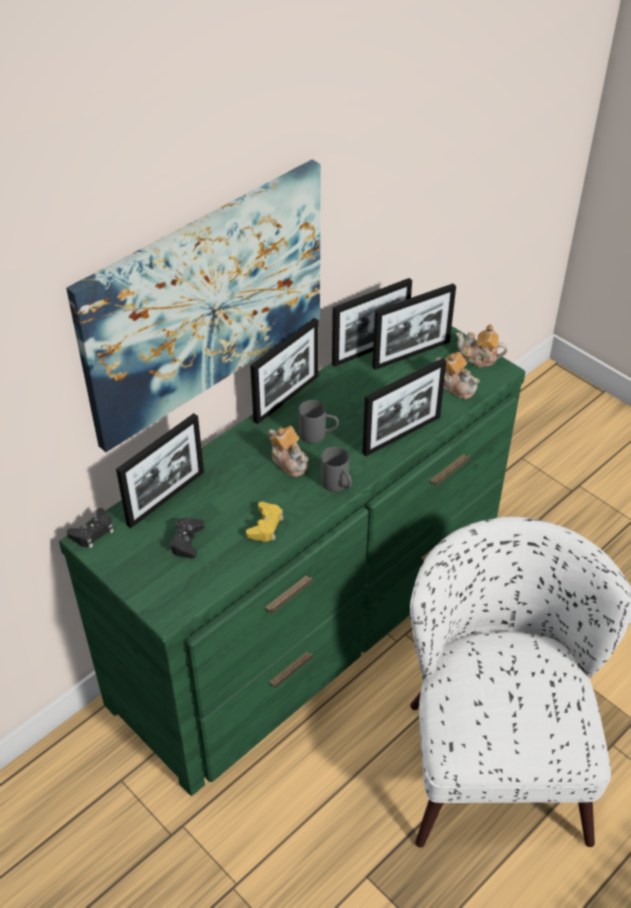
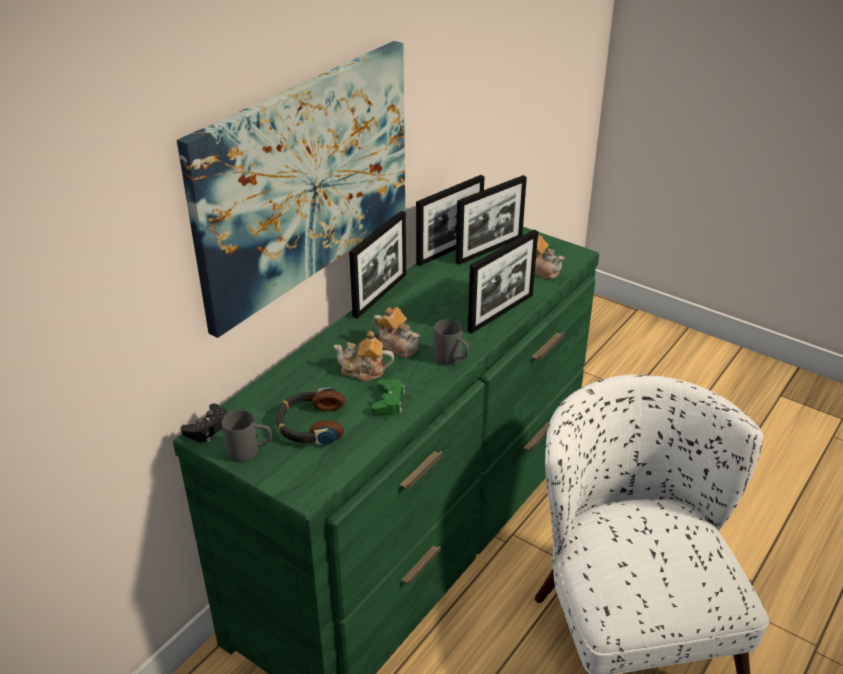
camera: 10 degrees left, 10 degrees down
(166, 498) = (279, 390): picture frame -> none
(187, 541) = (310, 425): black game controller -> headphones
(265, 526) = (389, 402): yellow game controller -> green game controller
(318, 435) = (420, 321): grey mug -> grey mug (250, 452)
(478, 358) = (553, 247): teapot -> teapot (363, 371)

